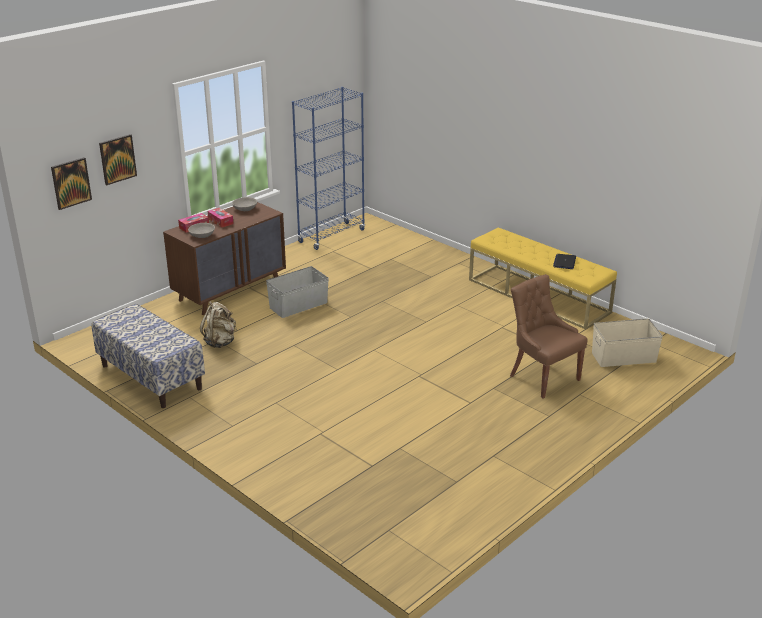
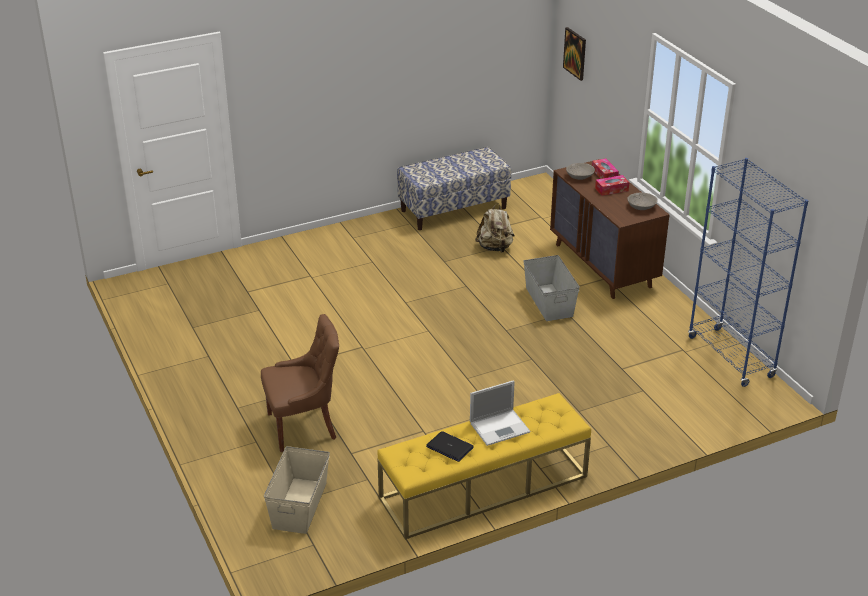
camera: 110 degrees right, 5 degrees up
(117, 159) = (604, 64): picture -> none
(528, 250) = (500, 427): none -> laptop

